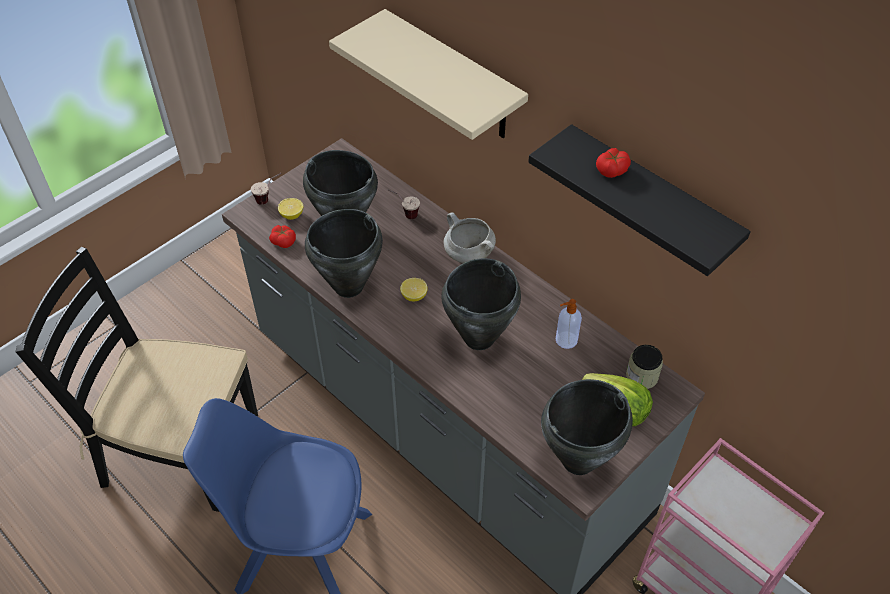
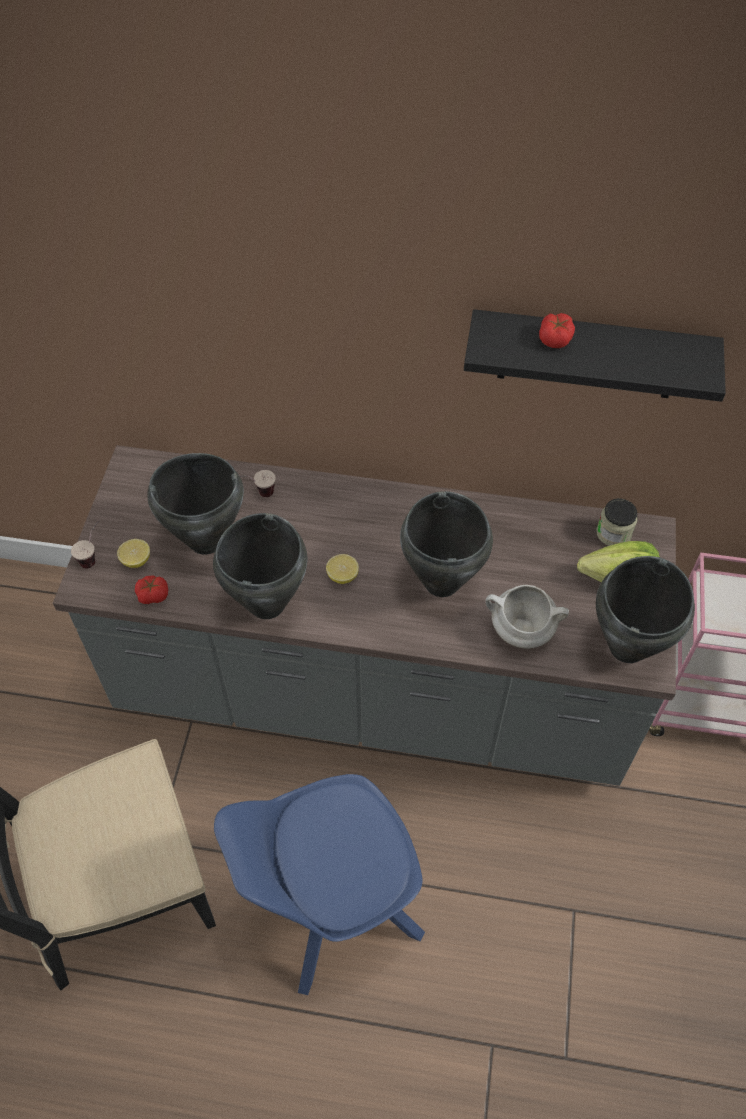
camera: 35 degrees left, 5 degrees up
(453, 77) = (287, 315): beige shelf -> none
(468, 254) = (359, 503): white cooking pot -> white cooking pot (520, 630)
(565, 340) = (521, 538): soap dispenser -> none

